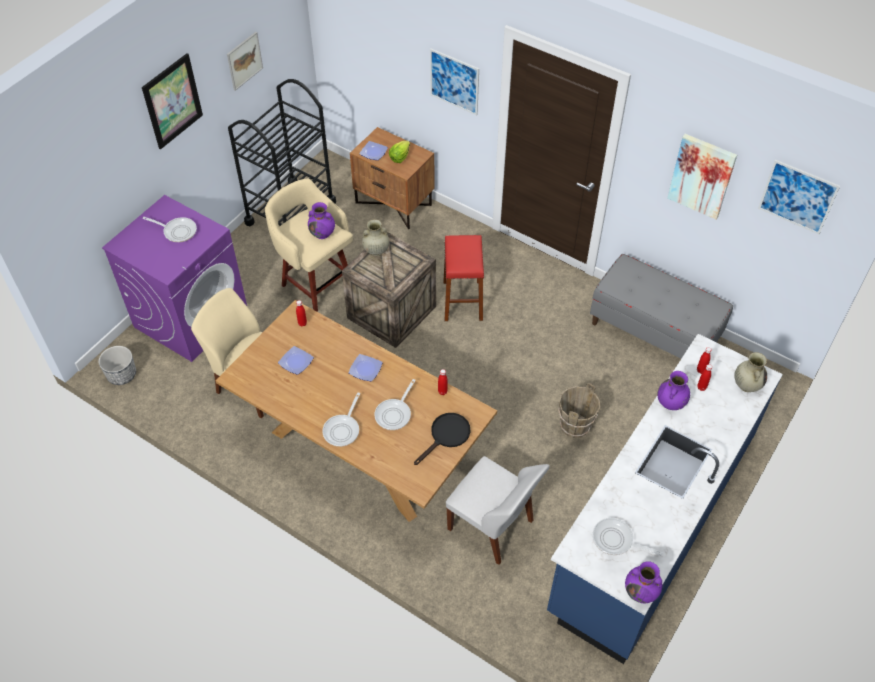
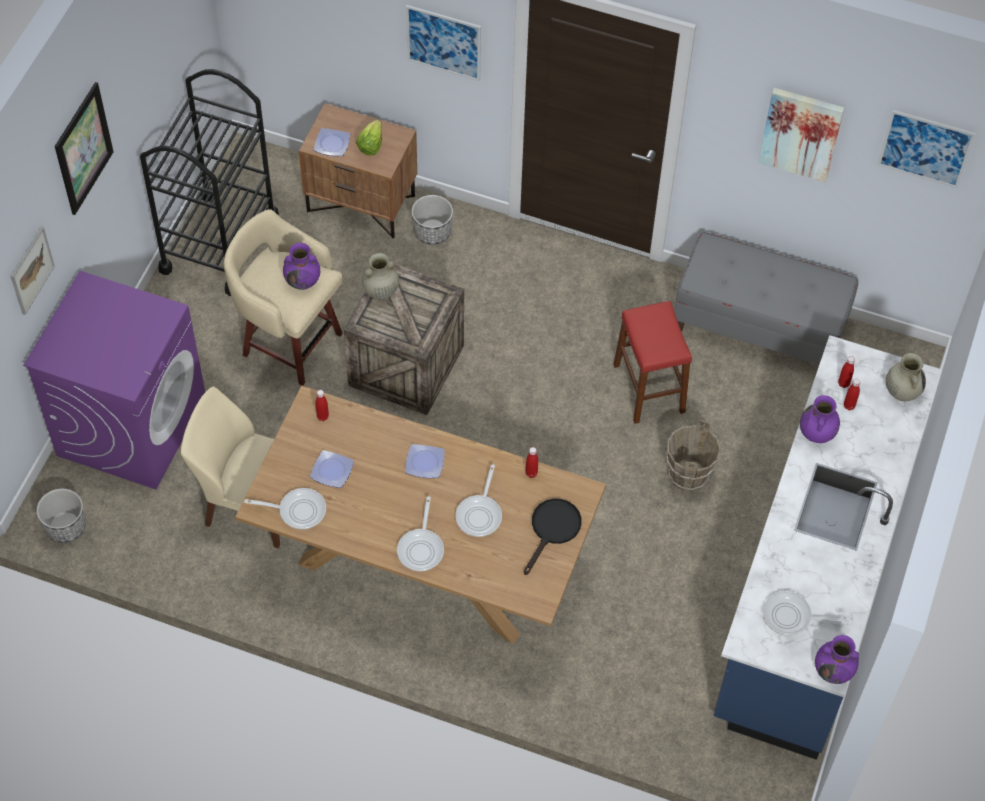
camera: 15 degrees left, 5 degrees up
(177, 231) = (119, 321): frying pan -> frying pan (298, 510)
(244, 60) = (150, 62): picture -> picture (31, 270)
(437, 230) = (432, 232): none -> planter
(462, 301) = (497, 330): red stool -> red stool (649, 388)
(492, 526) = (618, 627): white chair -> none

